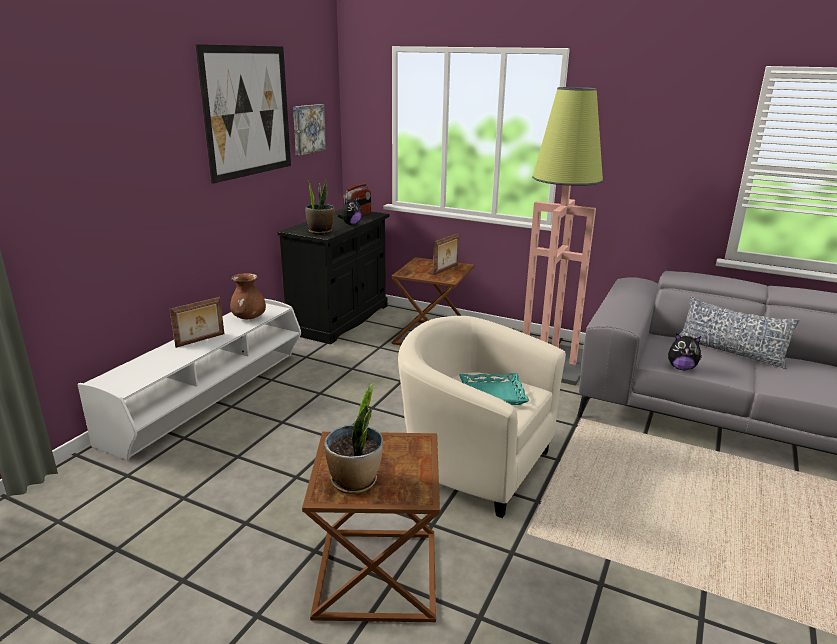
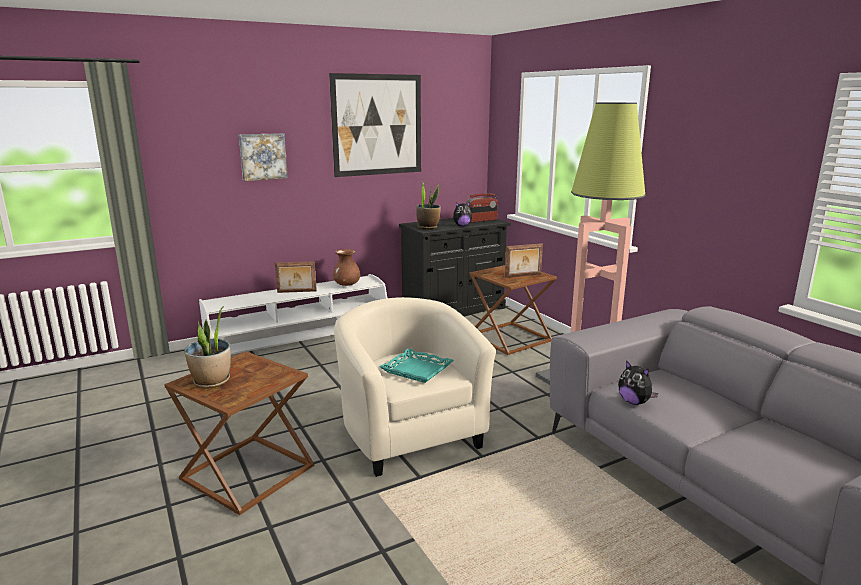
camera: 35 degrees right, 5 degrees down
(307, 129) = (445, 143): picture -> picture (263, 156)
(730, 351) = (723, 404): pillow -> none

